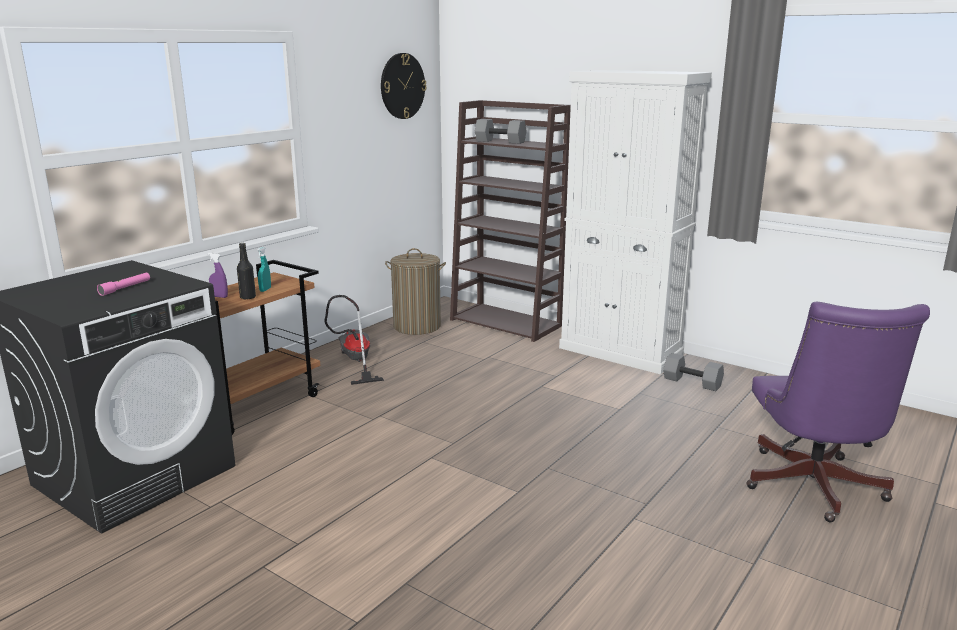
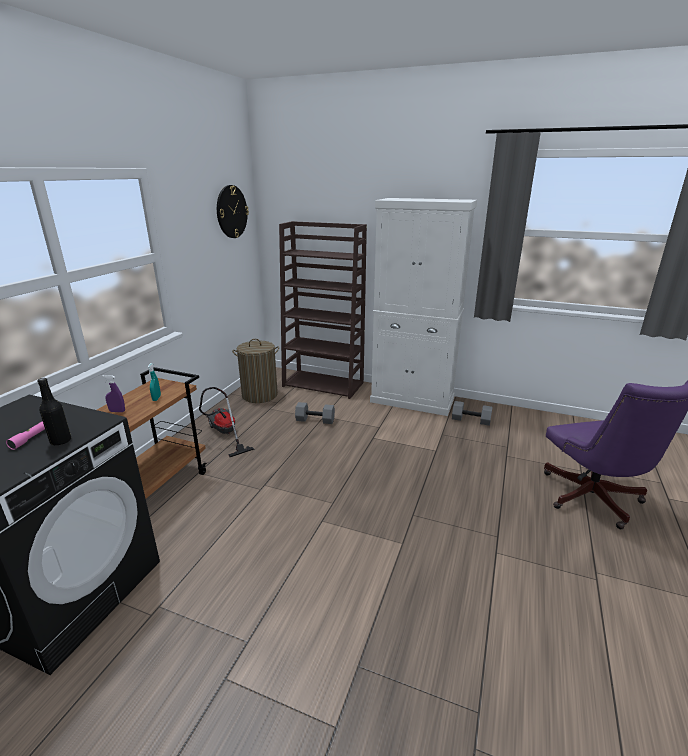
camera: 15 degrees left, 5 degrees up
(248, 297) = (144, 409): black bottle -> black bottle (61, 441)
(501, 141) = (314, 253): grey dumbbell -> grey dumbbell (315, 420)

